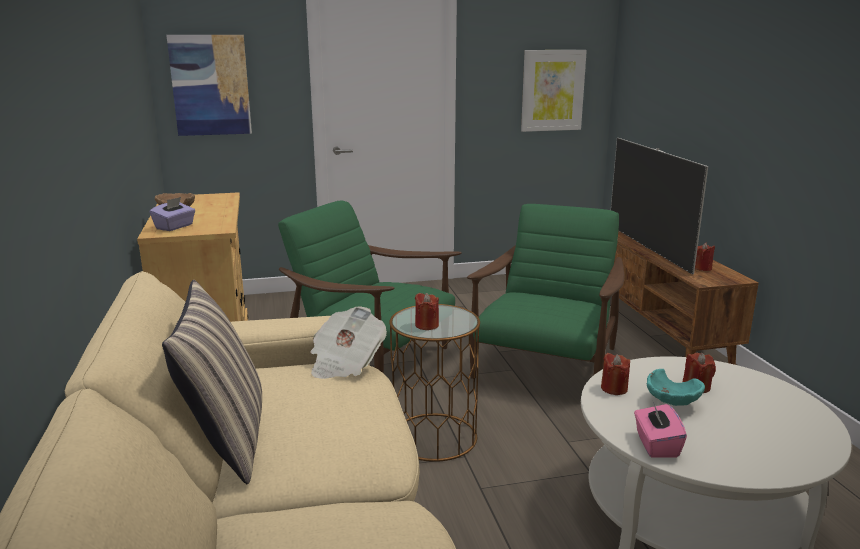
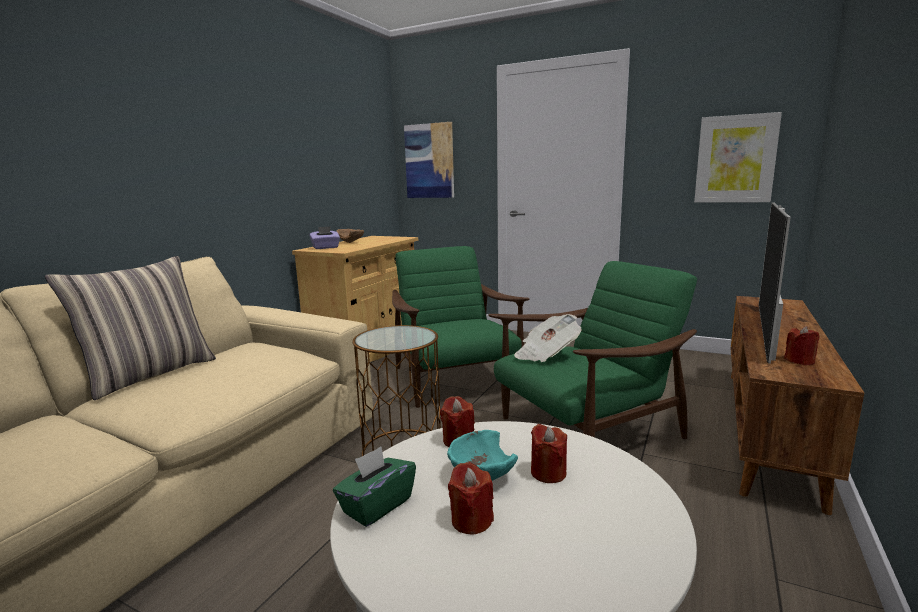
camera: 40 degrees right, 5 degrees down
(345, 363) = (302, 352): newspaper -> newspaper (546, 354)
(426, 325) = (381, 338): red candle -> red candle (471, 520)
(656, 445) = (376, 505): pink tissue box -> green tissue box

